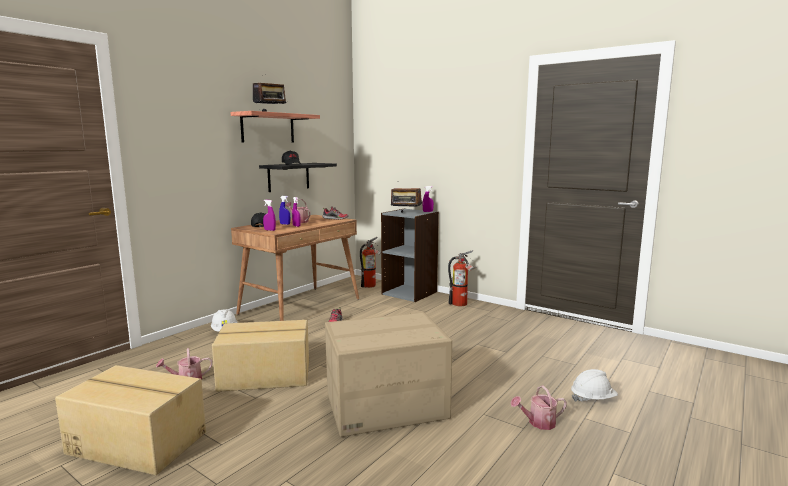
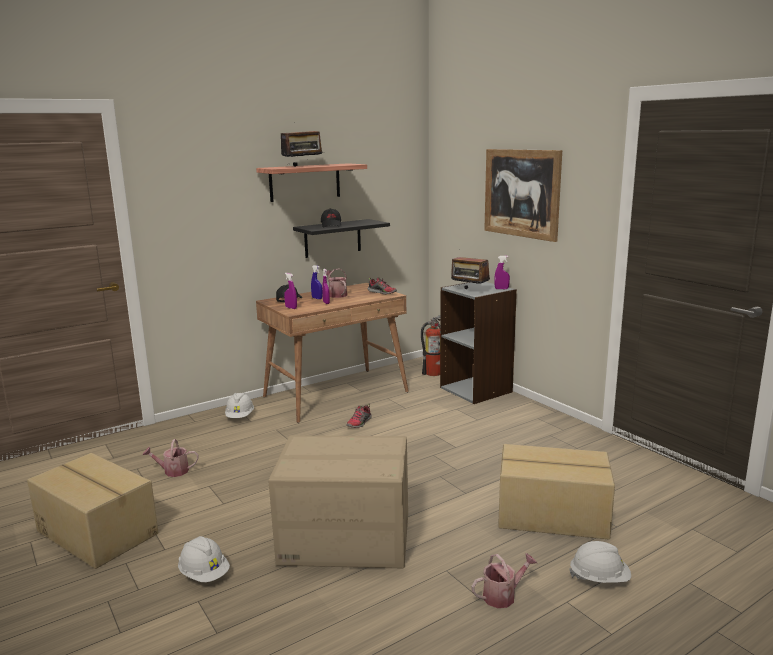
camera: 20 degrees right, 5 degrees up
(265, 376) = (247, 479): cardboard box -> cardboard box (552, 515)
(277, 457) = (204, 574): none -> white hard hat
(440, 138) = (521, 193): none -> picture
(461, 304) = (531, 414): fire extinguisher -> none
(538, 423) = (503, 595): watering can -> watering can turned 150 degrees clockwise

